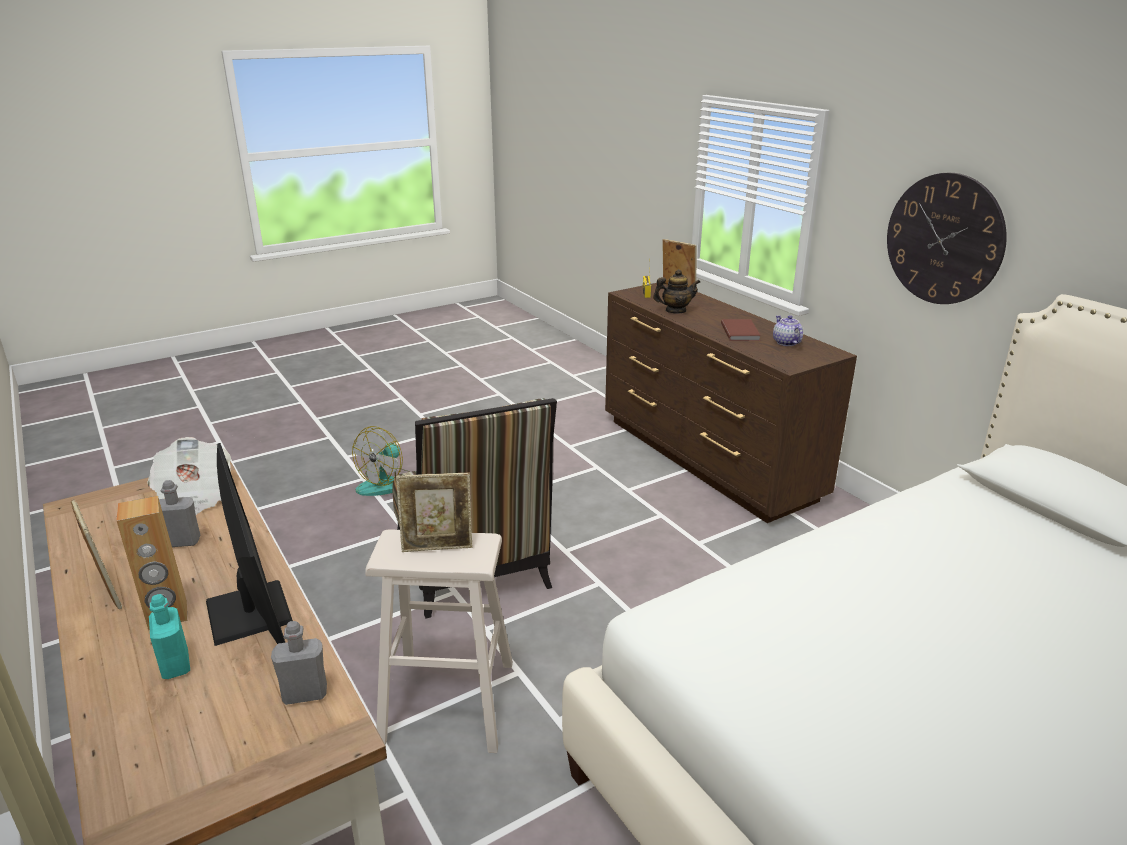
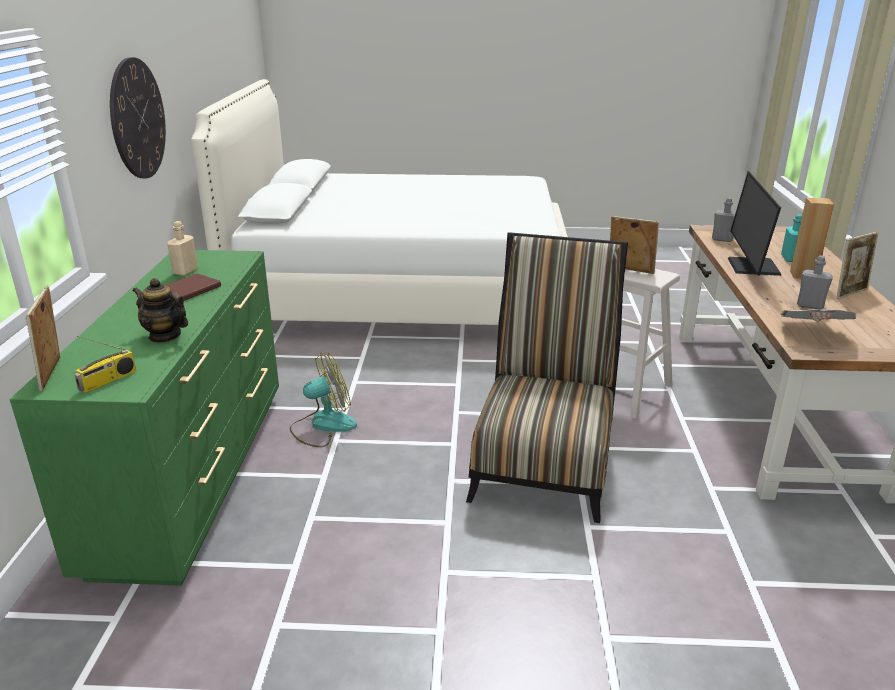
camera: 145 degrees left, 0 degrees up
(108, 591) = (850, 293): picture frame -> picture frame turned 120 degrees counterclockwise
(386, 483) = (578, 611): fan -> fan (323, 425)
(707, 459) = (195, 476): brown dresser -> green dresser
(786, 342) = (185, 271): teapot -> beige bottle

